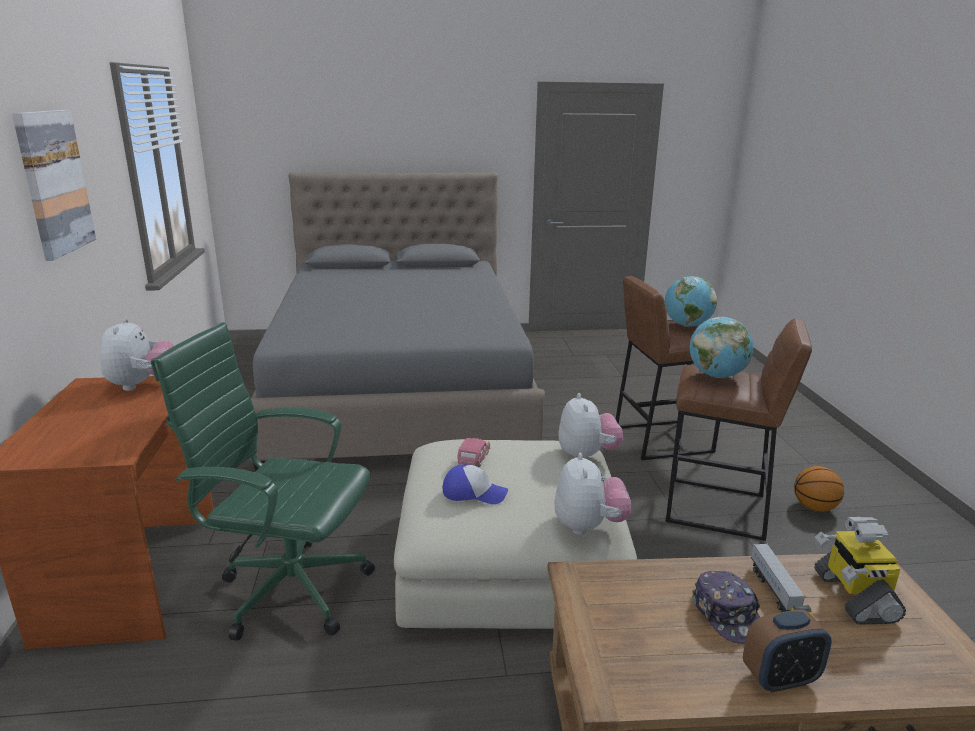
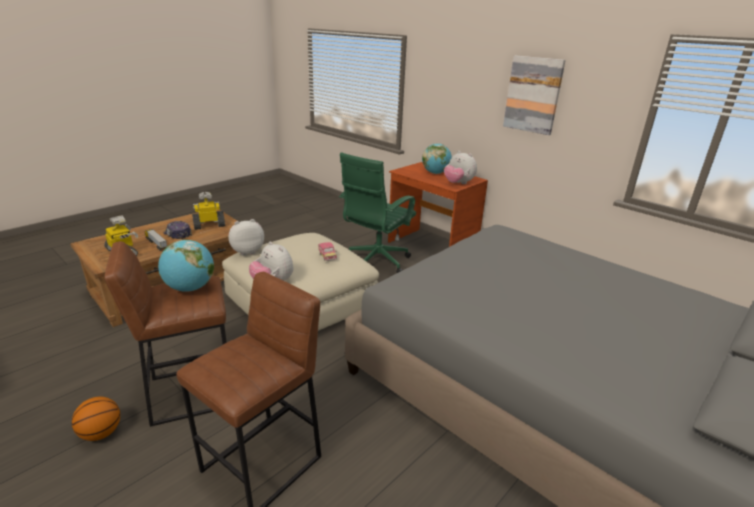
camera: 140 degrees right, 5 degrees up
(287, 590) = (376, 263): green office chair -> green office chair turned 150 degrees clockwise
(474, 493) = (308, 244): cap -> none
(588, 526) = (247, 251): plush toy -> plush toy turned 105 degrees clockwise
(638, 621) = (209, 225): none -> toy robot
(686, 325) = (238, 362): globe -> globe (435, 173)
(780, 678) = (159, 226): alarm clock -> none

